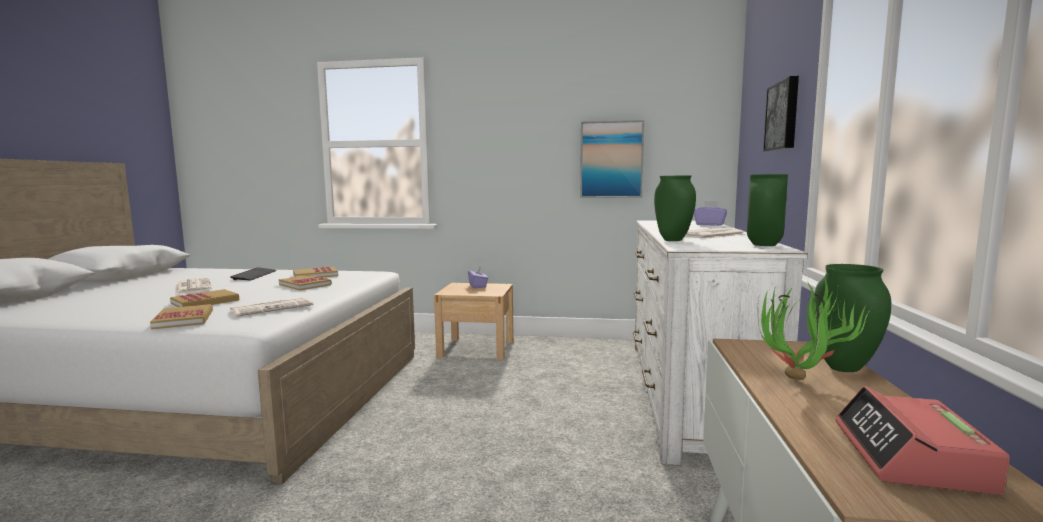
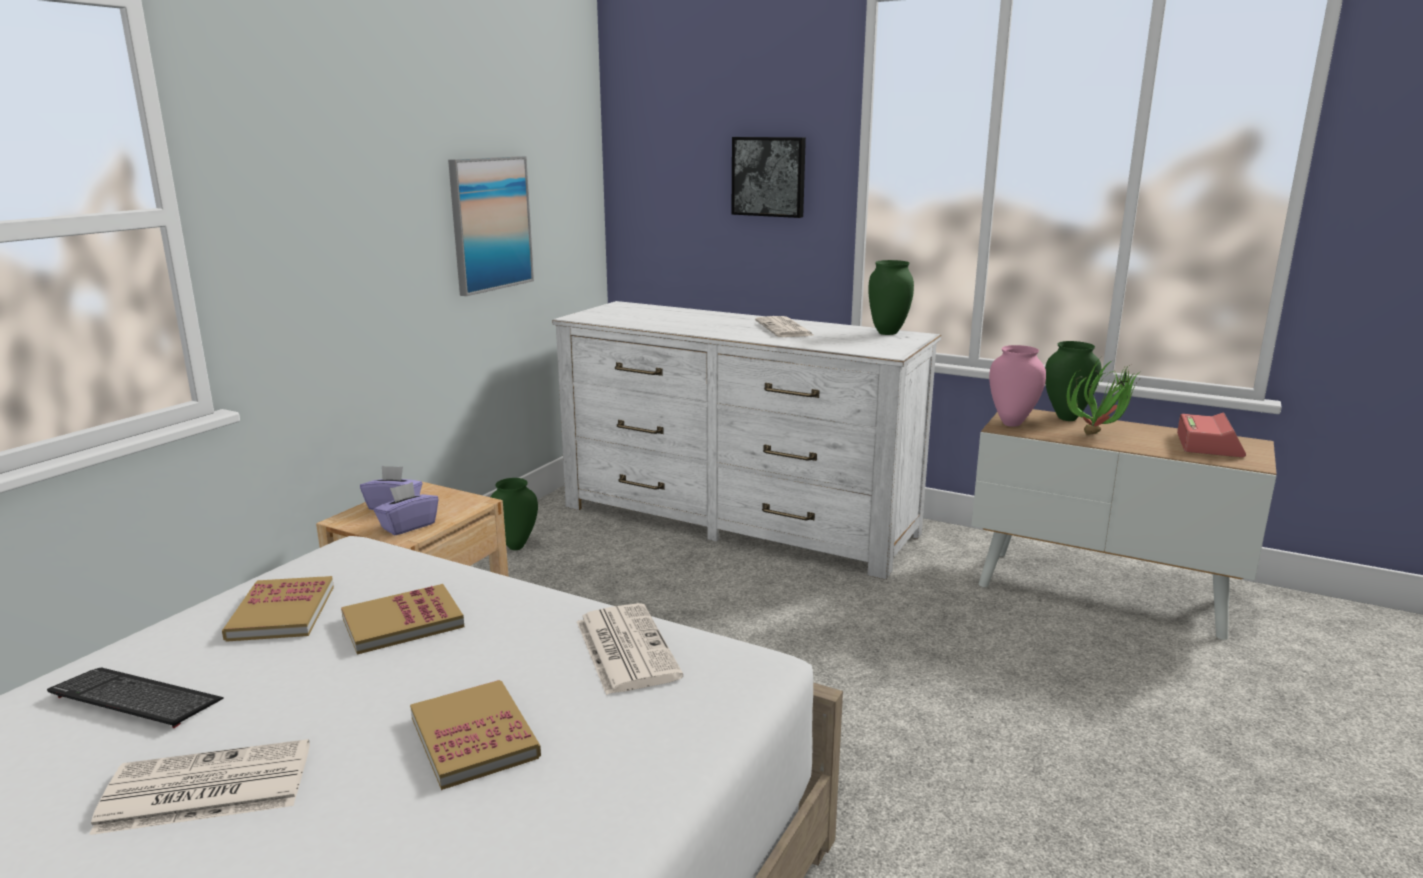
camera: 70 degrees left, 10 degrees up
(184, 319) = (652, 741): book -> none
(672, 240) = (821, 346): green vase -> green vase (515, 546)
(709, 224) = (672, 310): purple tissue box -> purple tissue box (408, 526)
(760, 346) = (1011, 423): none -> pink vase
(910, 457) = (1209, 445): alarm clock -> alarm clock turned 105 degrees counterclockwise

